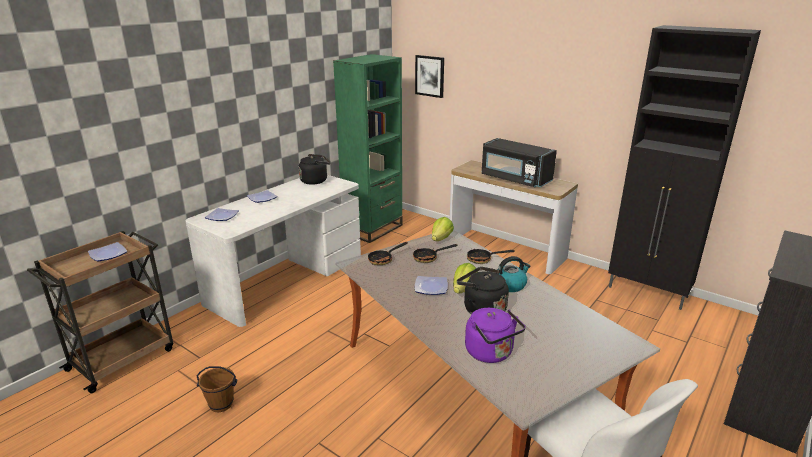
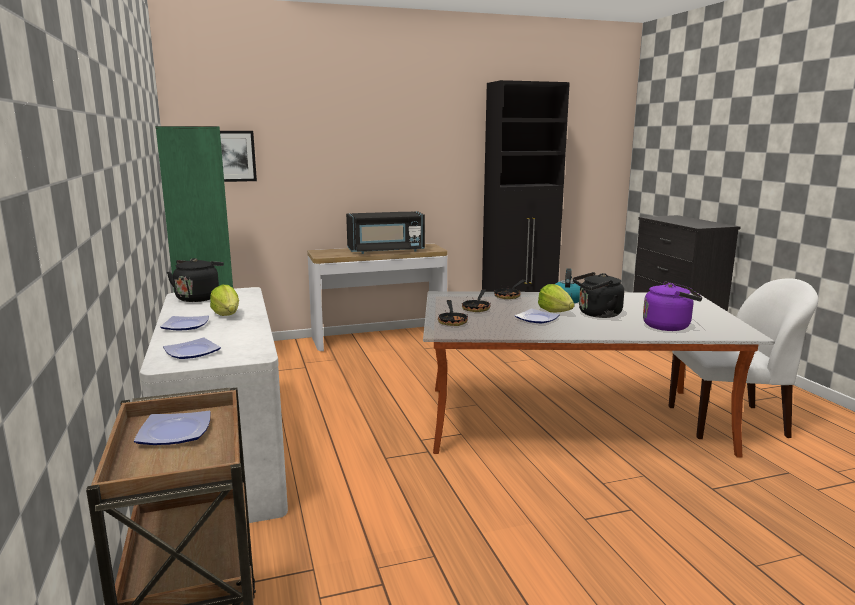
camera: 55 degrees left, 10 degrees down
(221, 404) = (448, 573): brown bucket -> none
(441, 239) = (446, 297): lettuce -> lettuce (227, 315)

